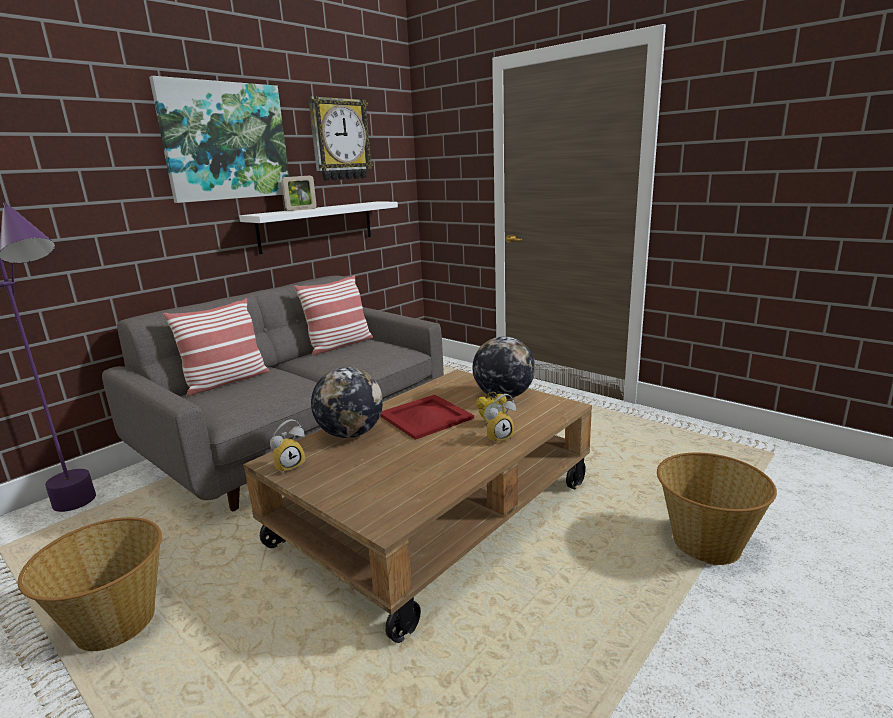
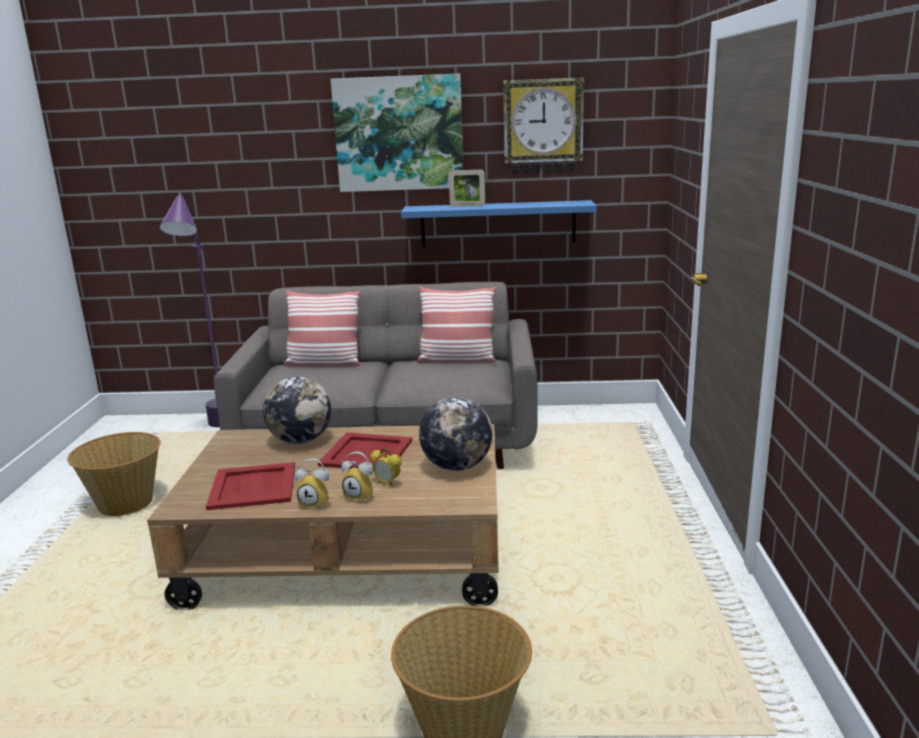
camera: 50 degrees right, 0 degrees up
(289, 465) = (229, 443): alarm clock -> alarm clock (316, 503)
(317, 226) = (498, 224): white shelf -> blue shelf
(406, 475) = (253, 487): none -> red tray

